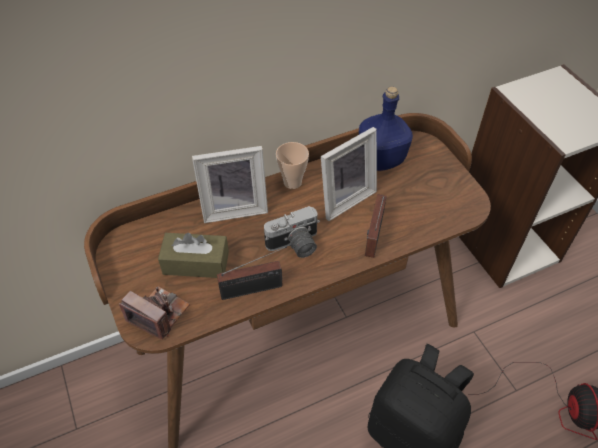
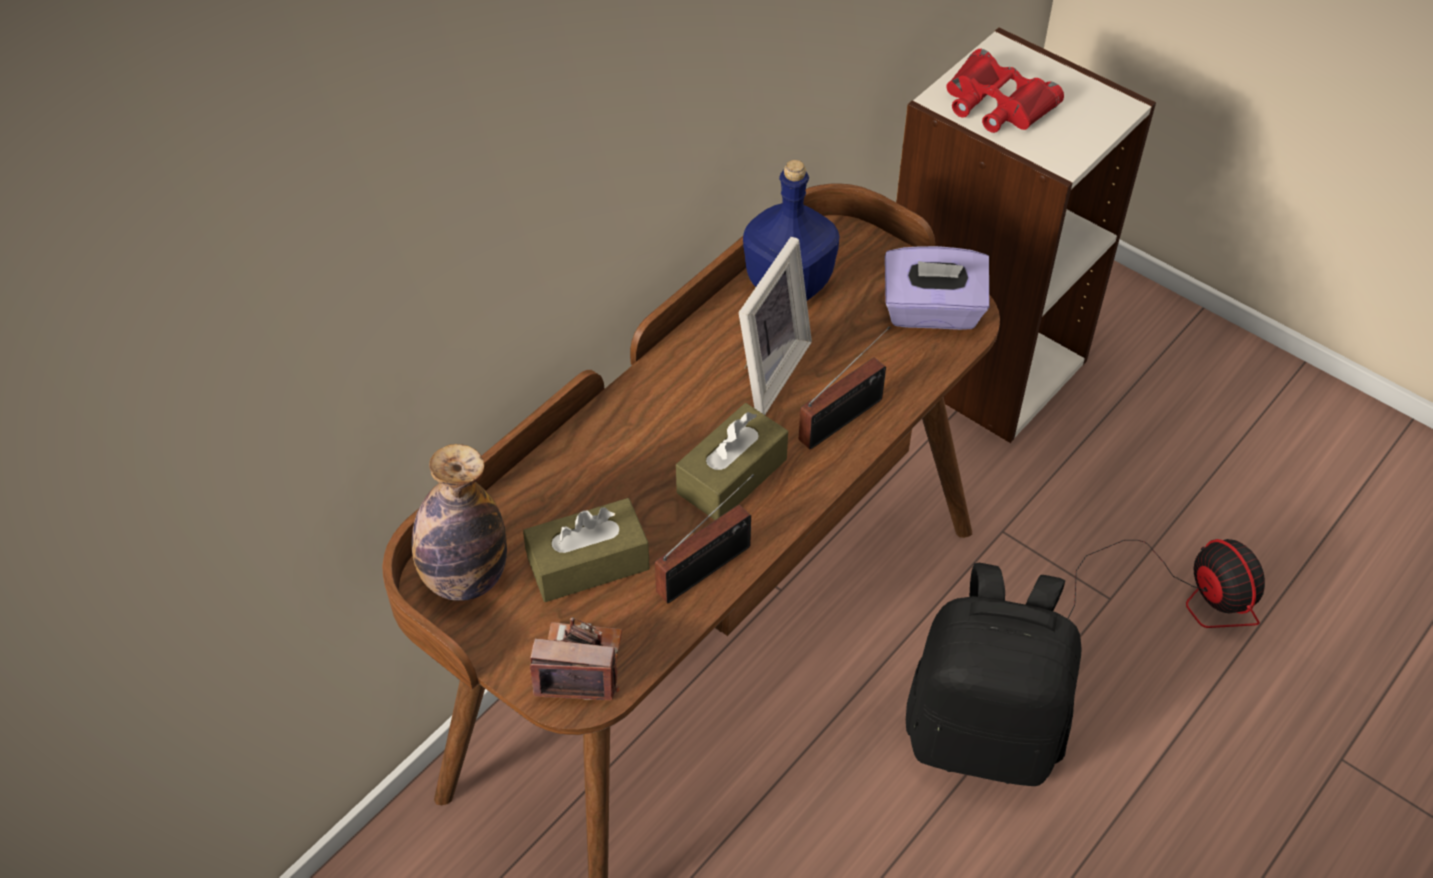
camera: 25 degrees left, 0 degrees up
(134, 247) = (465, 578): none -> bottle
(234, 207) = (594, 451): picture frame -> none
(292, 182) = (666, 374): cup -> none
(295, 246) = (732, 476): camera -> brown tissue box
(373, 237) = (845, 417): radio -> radio turned 120 degrees counterclockwise
(451, 198) = (932, 312): none -> purple tissue box
(541, 101) = (996, 104): none -> red binoculars

